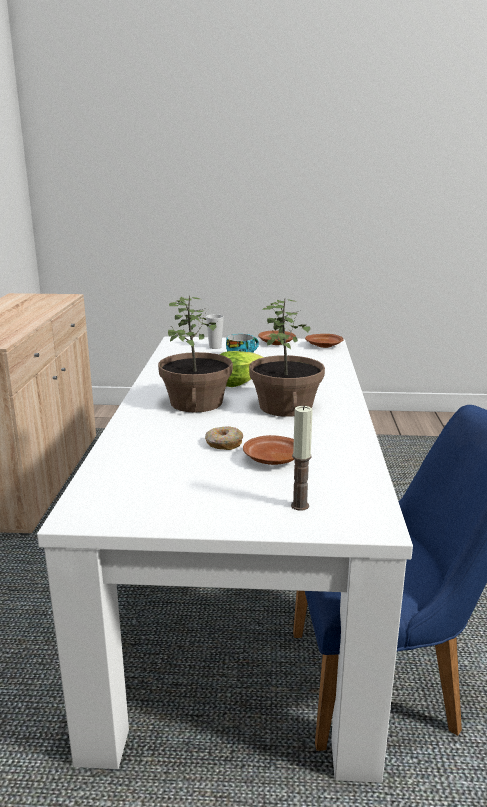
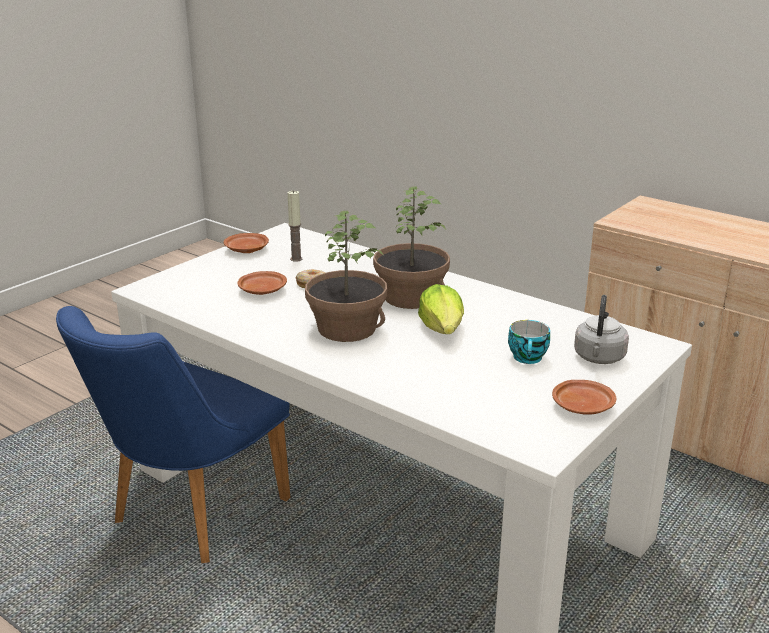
camera: 125 degrees right, 5 degrees up
(215, 347) = (599, 358): cup -> grey kettle
(300, 505) = (196, 278): candle -> candle (296, 259)
(324, 346) = (529, 438): brown plate -> brown plate (246, 250)

